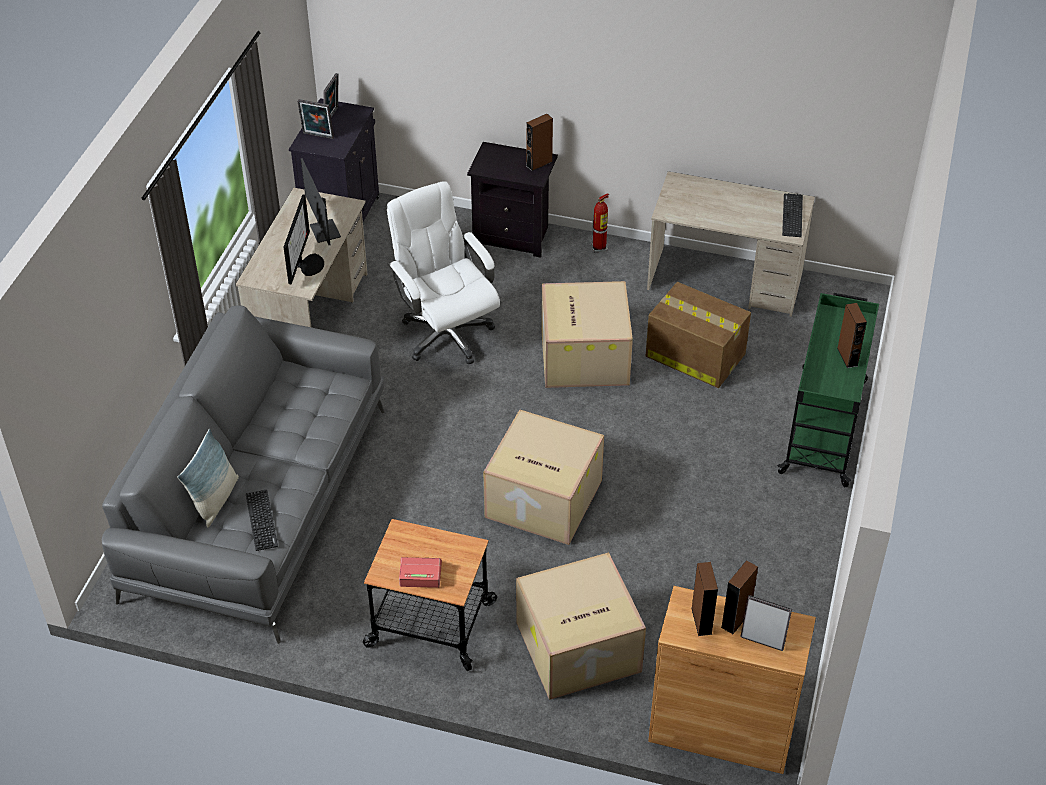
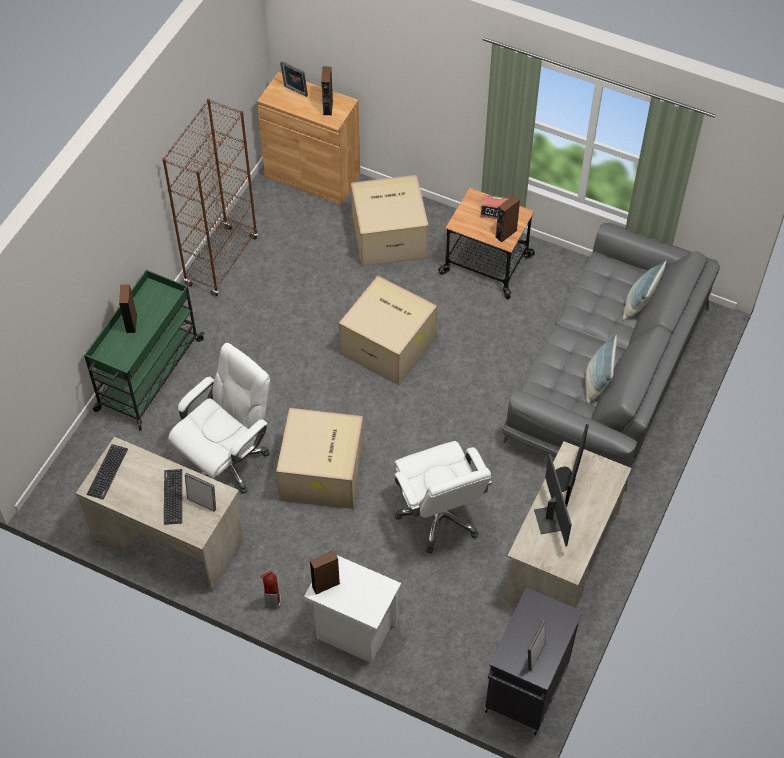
camera: 170 degrees left, 10 degrees up
(261, 520) = (604, 283): keyboard -> keyboard (173, 497)
(273, 402) = (596, 383): none -> pillow
(317, 136) = (552, 625): picture frame -> picture frame (202, 502)
(514, 236) = (353, 631): black nightstand -> white nightstand
(694, 355) = (227, 460): cardboard box -> white office chair
(736, 619) = (306, 105): brown speaker -> brown speaker (506, 234)
(800, 576) = (221, 261): none -> brown bookcase

